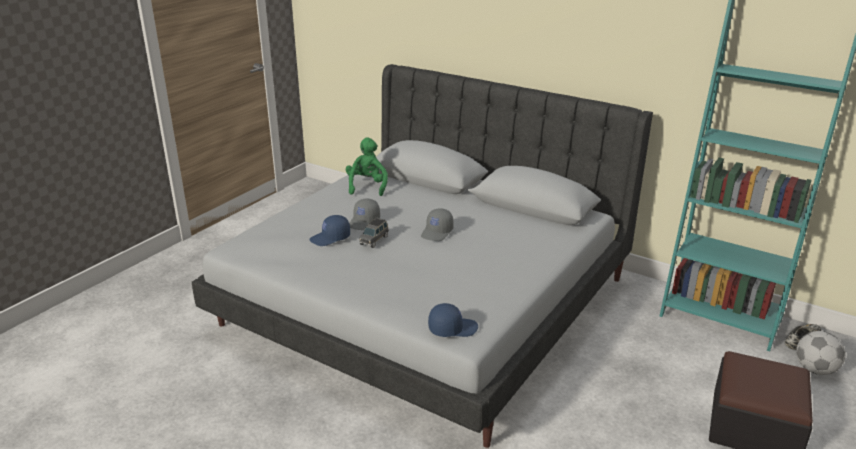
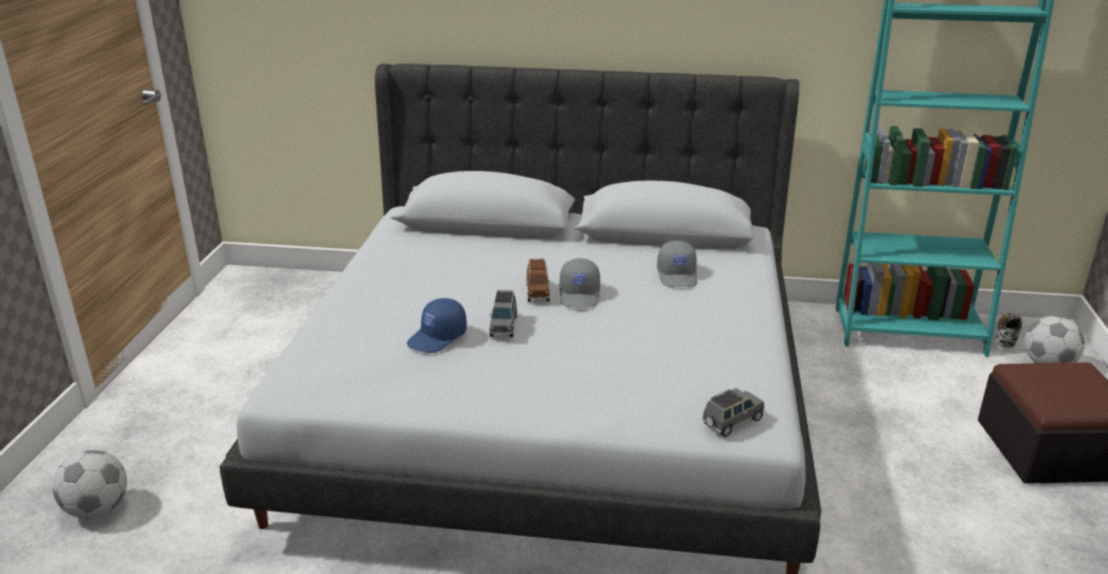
camera: 25 degrees left, 0 degrees up
(153, 293) = (98, 509): none -> football
(364, 222) = (463, 303): grey cap -> grey cap (678, 275)
(367, 186) = (415, 252): green plush toy -> none
(413, 225) = (537, 292): none -> brown toy car
(452, 328) = (732, 422): blue cap -> grey toy car

